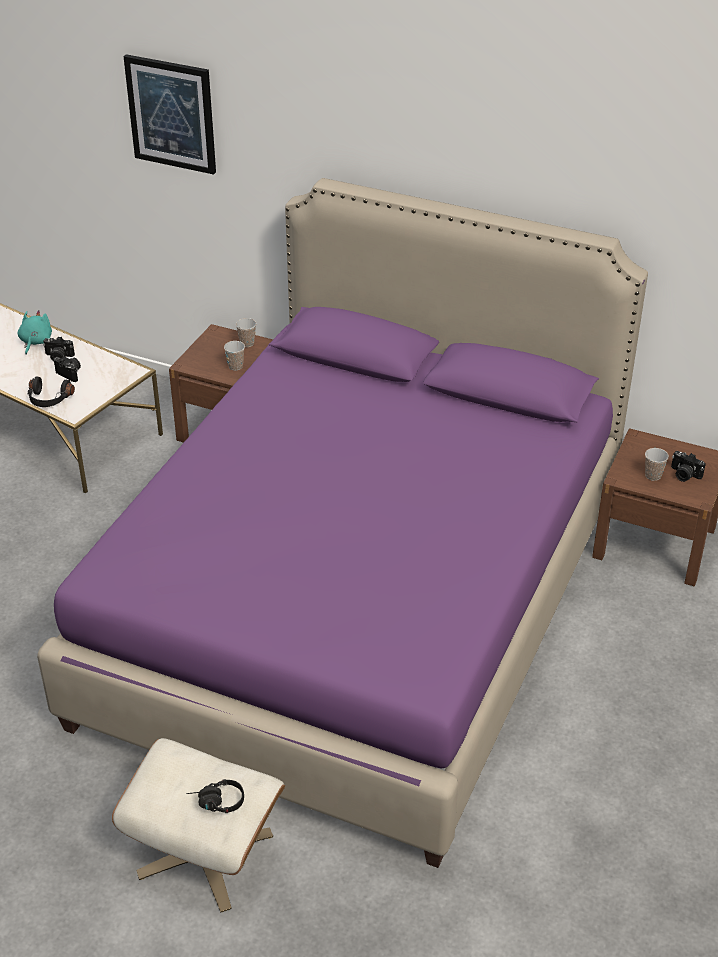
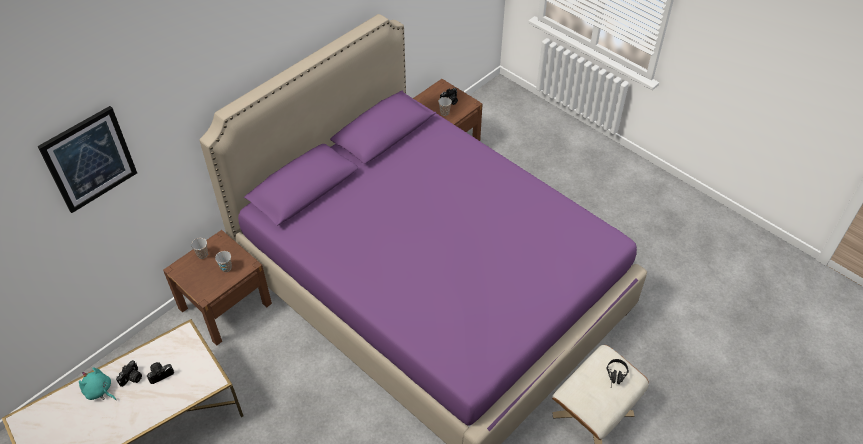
camera: 70 degrees left, 10 degrees up
(49, 400) = (186, 395): black headphones -> none

